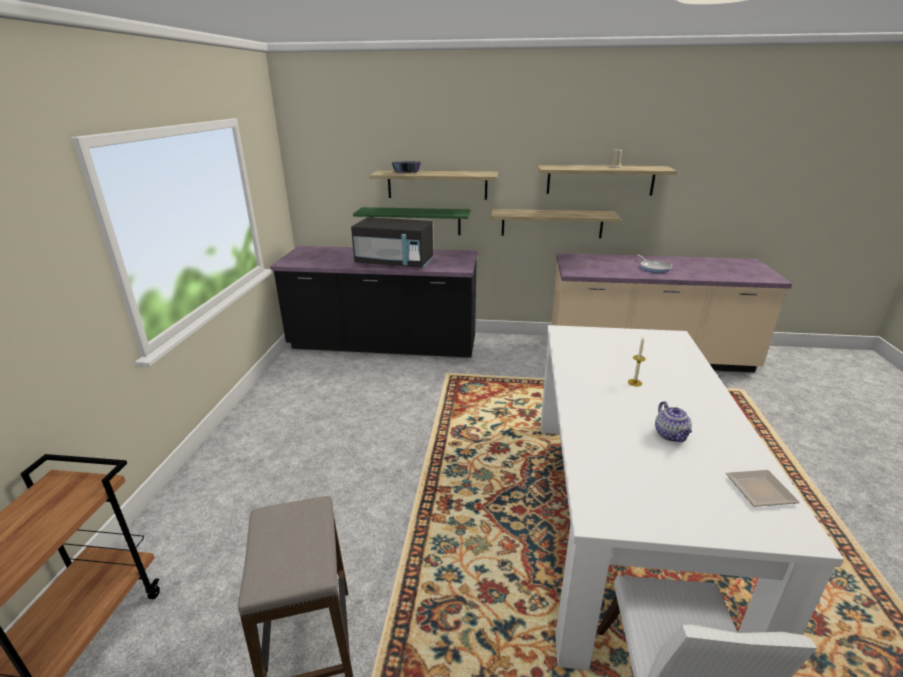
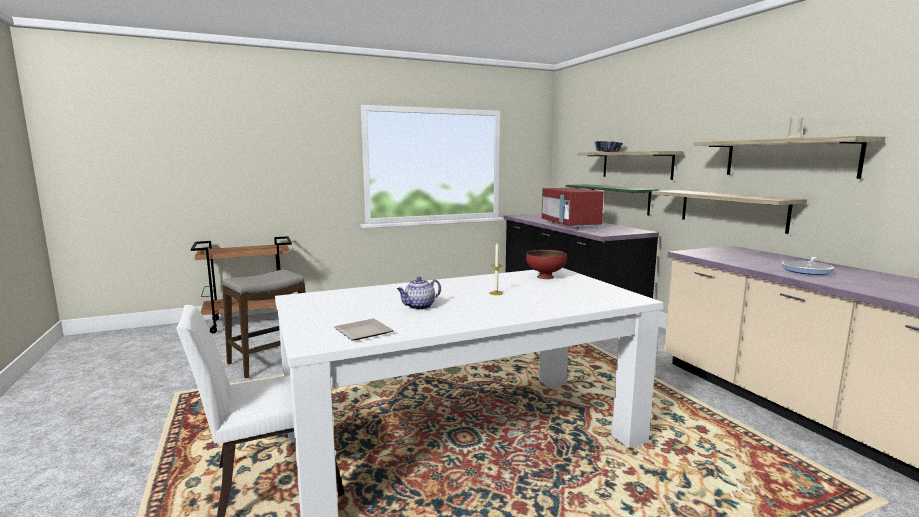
camera: 60 degrees right, 15 degrees down
(395, 263) = (569, 225): black microwave -> red microwave
(585, 343) = (545, 277): none -> red bowl

